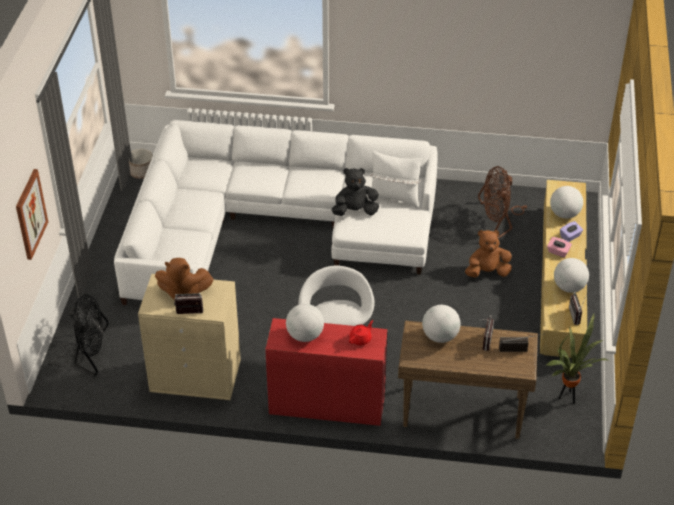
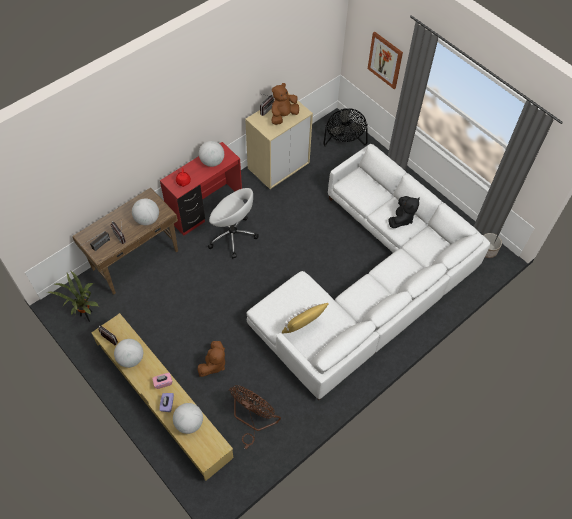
camera: 130 degrees right, 15 degrees up
(86, 354) = (342, 139): black fan -> black fan turned 45 degrees counterclockwise
(355, 211) = (312, 296): black plush toy -> black plush toy (401, 219)
(394, 197) = (304, 327): white pillow -> yellow pillow

